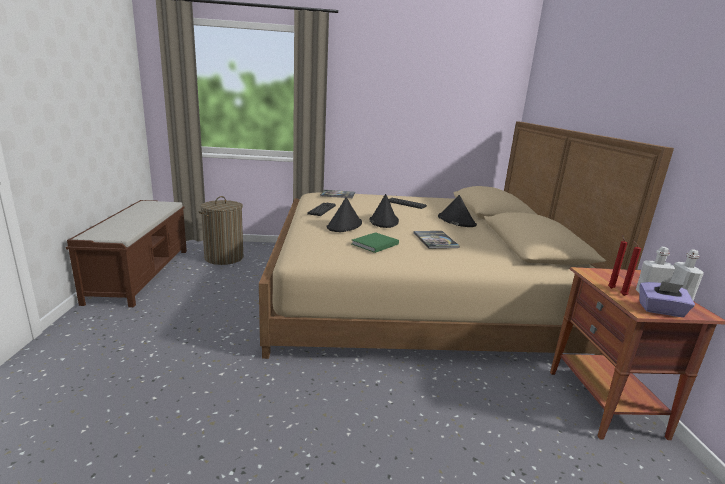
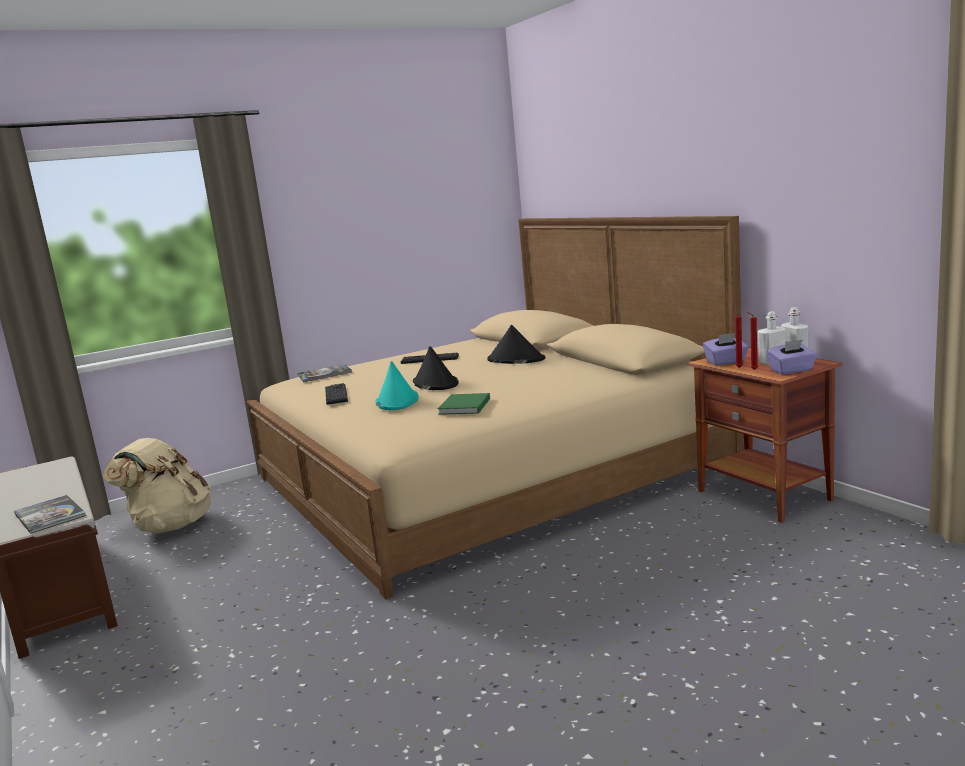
camera: 25 degrees left, 5 degrees down
(224, 257) = (170, 526): laundry basket -> beige backpack
(344, 225) = (397, 401): black hat -> turquoise hat
(435, 240) = (523, 383): book -> book (50, 515)
(605, 278) = (726, 362): none -> purple tissue box

